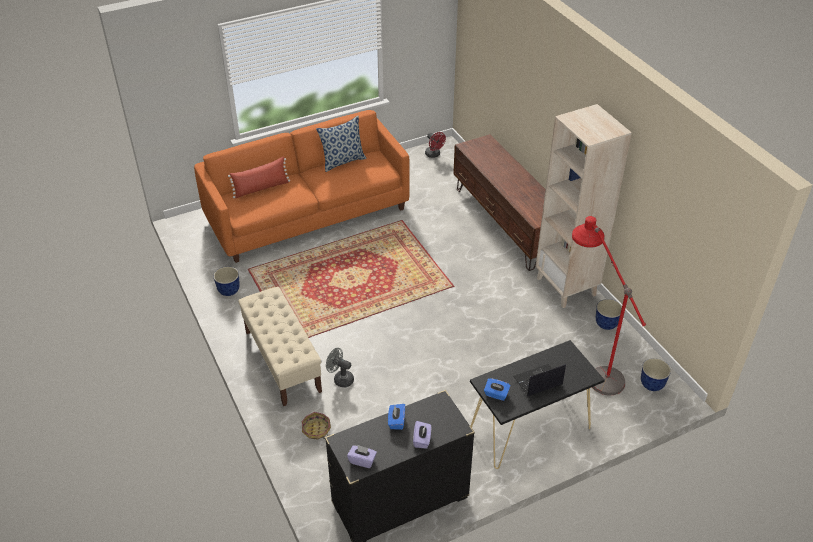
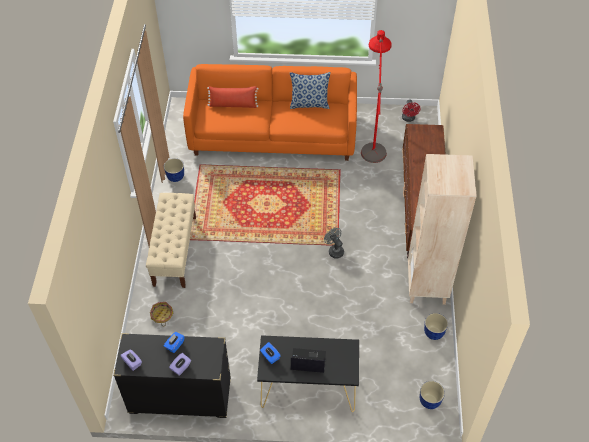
camera: 30 degrees right, 10 degrees up
(340, 379) = (204, 284): grey fan -> grey fan (334, 250)
(591, 363) = (395, 360): red floor lamp -> red floor lamp (373, 139)

